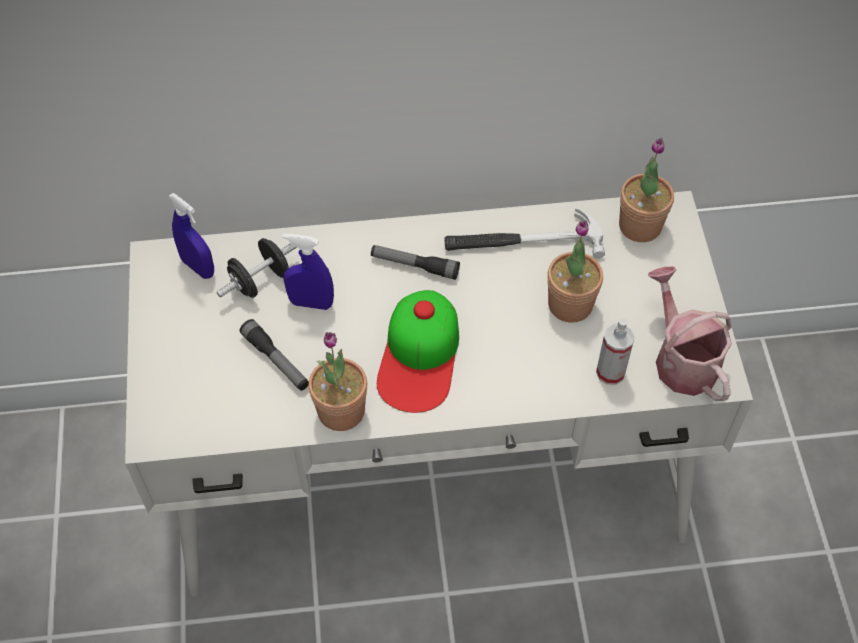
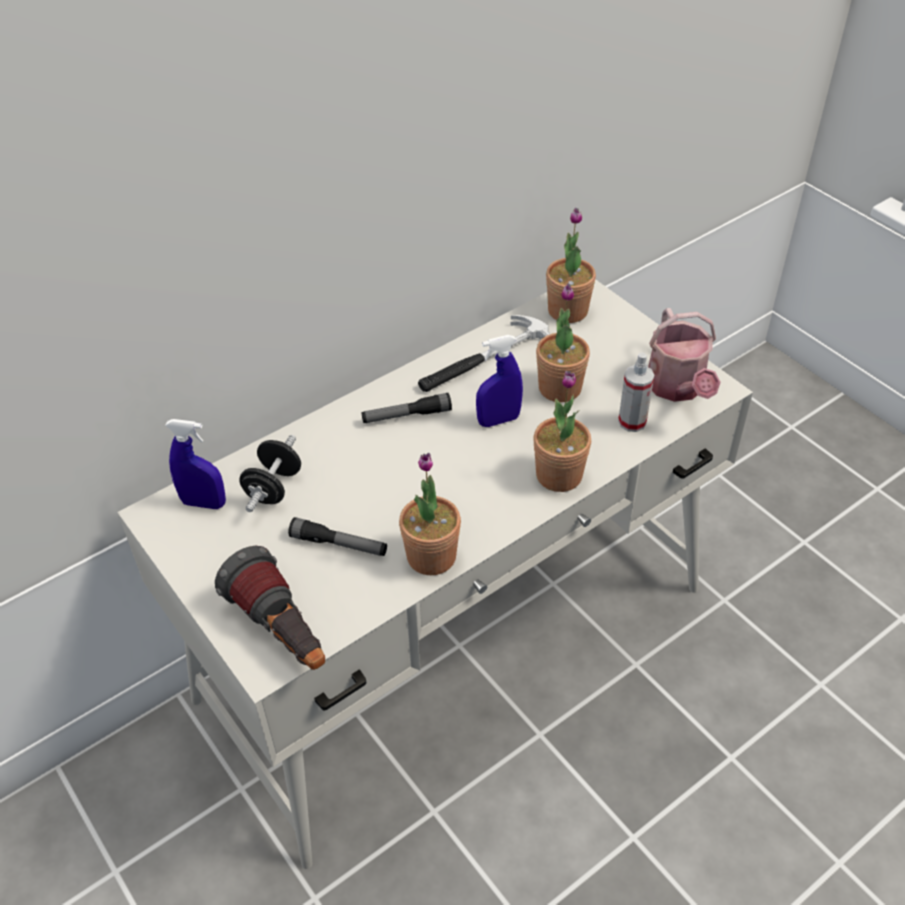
camera: 30 degrees left, 10 degrees down
(182, 415) = (282, 632): none -> flashlight
(311, 303) = (336, 484): blue spray bottle -> blue spray bottle (498, 420)
(420, 356) = (466, 481): cap -> none
(503, 391) = (559, 475): none -> potted plant
(682, 359) = (678, 388): watering can -> watering can turned 135 degrees counterclockwise

